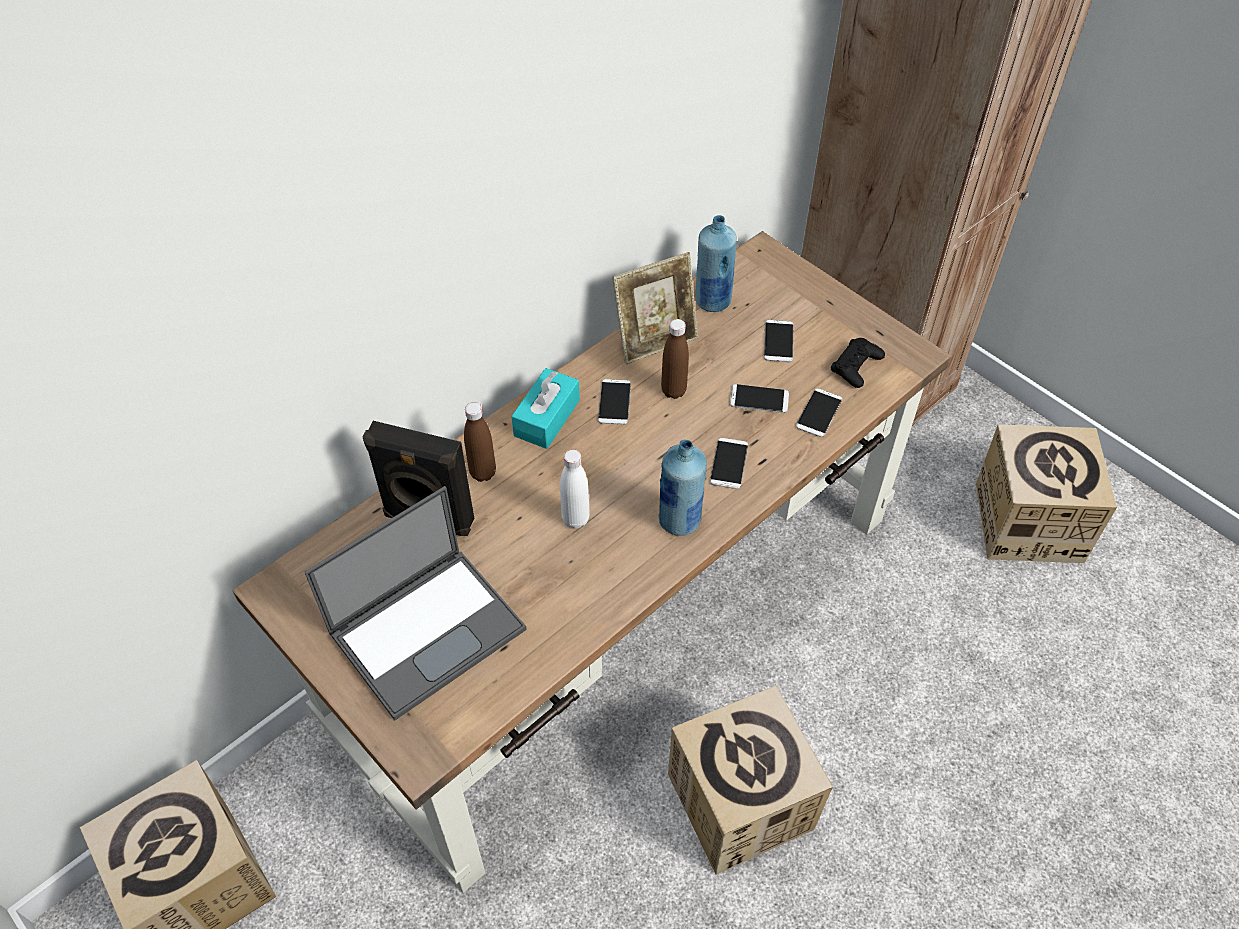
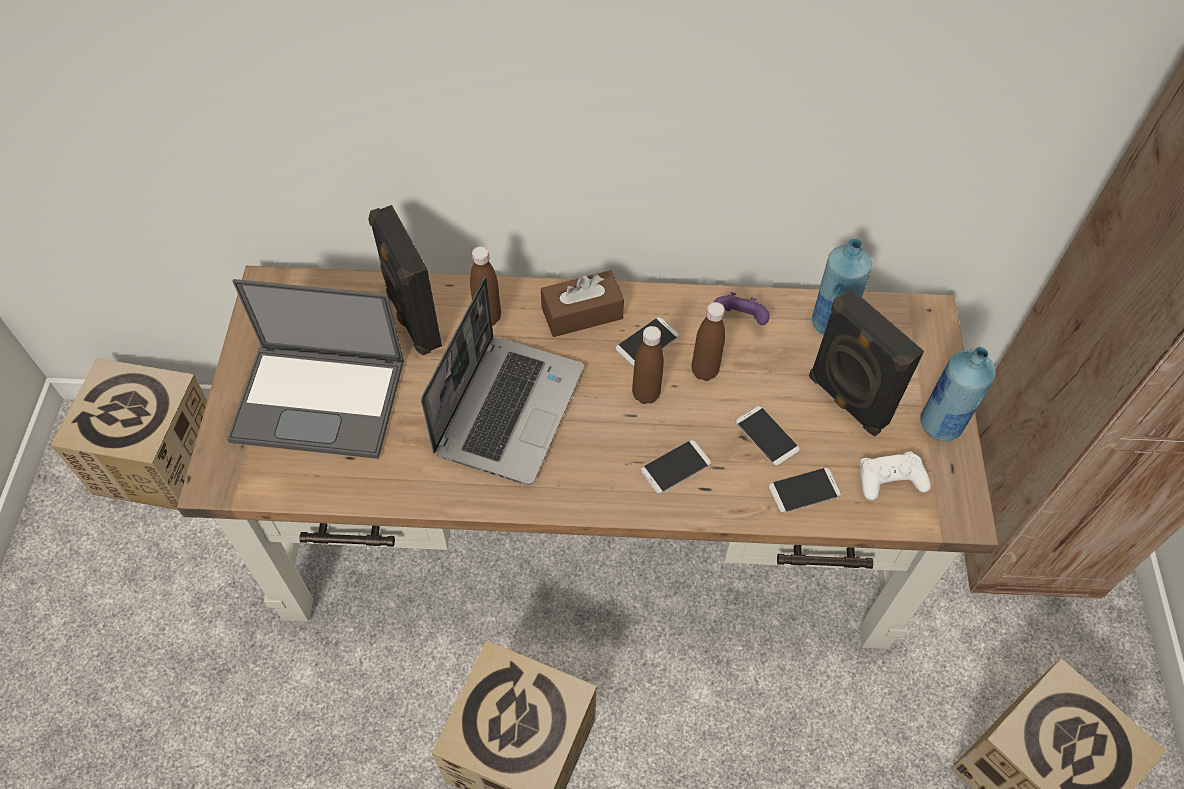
camera: 45 degrees right, 5 degrees up
(547, 418) = (582, 313): turquoise tissue box -> brown tissue box
(575, 519) = (508, 408): white bottle -> laptop
(655, 341) = (740, 319): picture frame -> purple game controller
(655, 435) = (646, 394): none -> brown bottle
(679, 521) = (581, 478): blue bottle -> blue bottle (940, 425)
(778, 341) = (846, 401): phone -> black speaker
(856, 366) = (890, 479): black game controller -> white game controller

